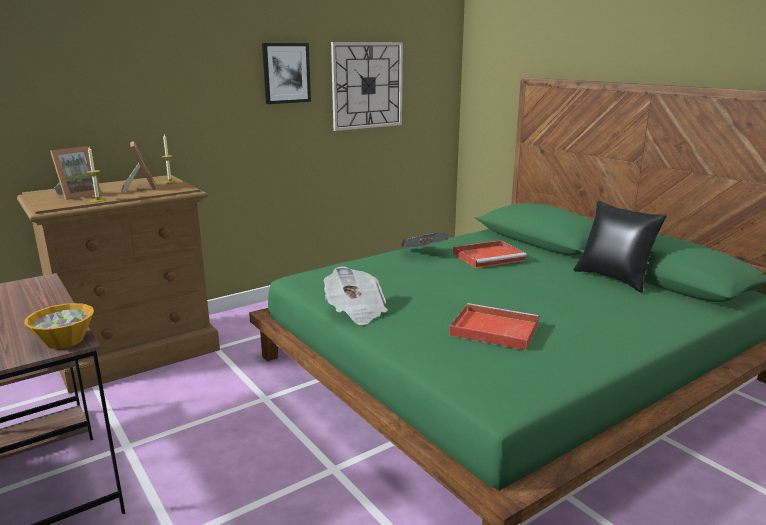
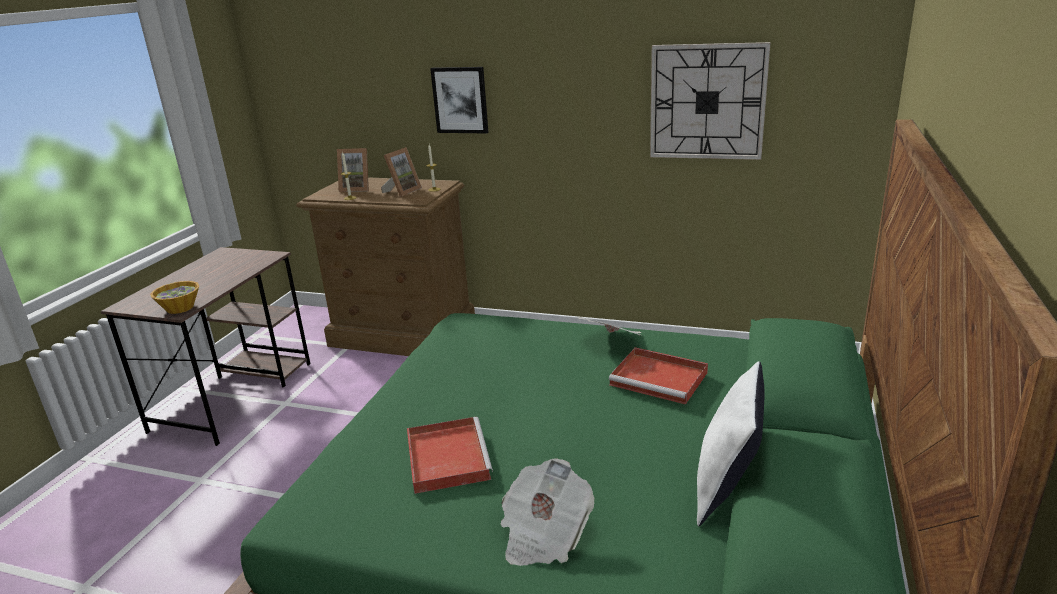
camera: 55 degrees right, 5 degrees up
(286, 73) = (588, 83): picture -> picture (460, 100)
(355, 311) = (414, 373): newspaper -> newspaper (544, 534)
(614, 279) = (726, 489): black pillow -> white pillow

